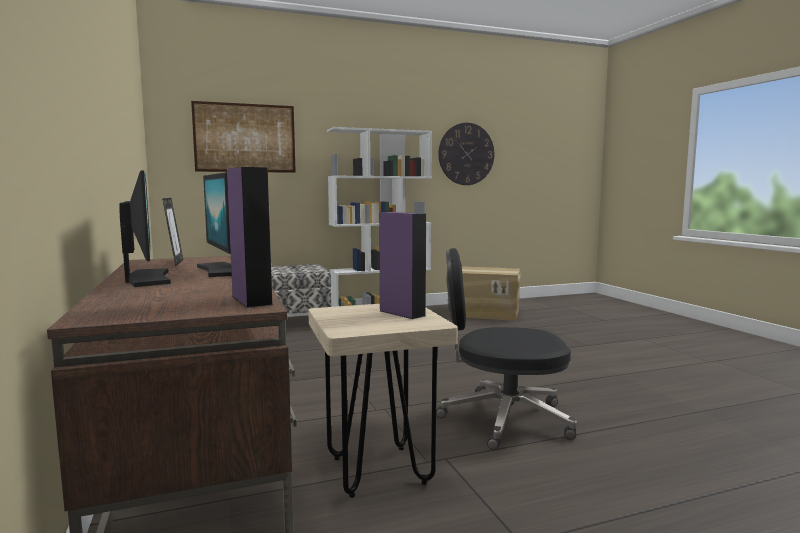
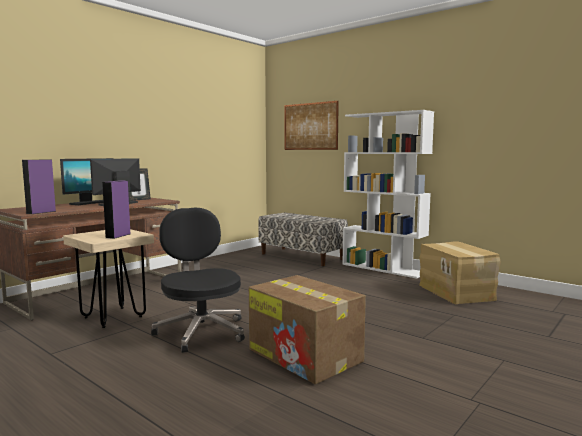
camera: 60 degrees right, 0 degrees up
(466, 154) = (485, 128): wall clock -> none
(609, 387) = (306, 356): none -> cardboard box

